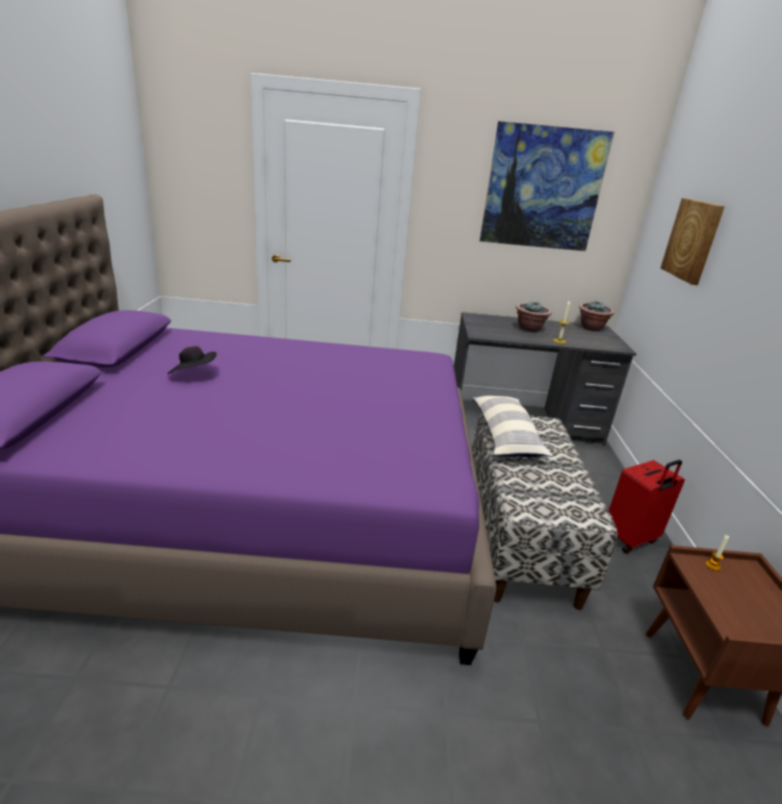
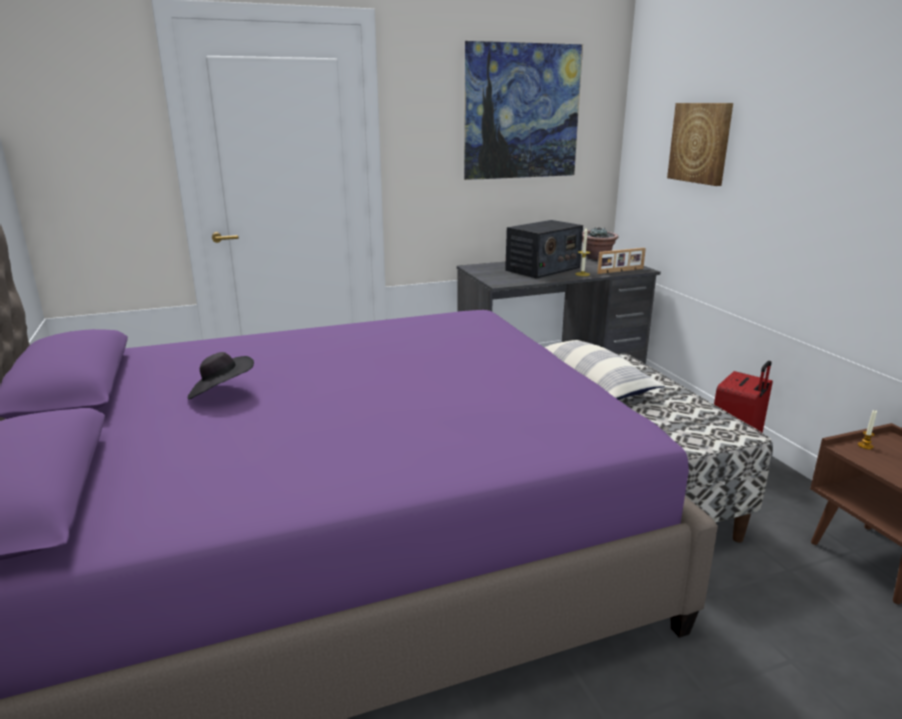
camera: 20 degrees left, 5 degrees down
(529, 329) = (542, 269): potted plant -> radio
(598, 345) = (621, 271): none -> picture frame

